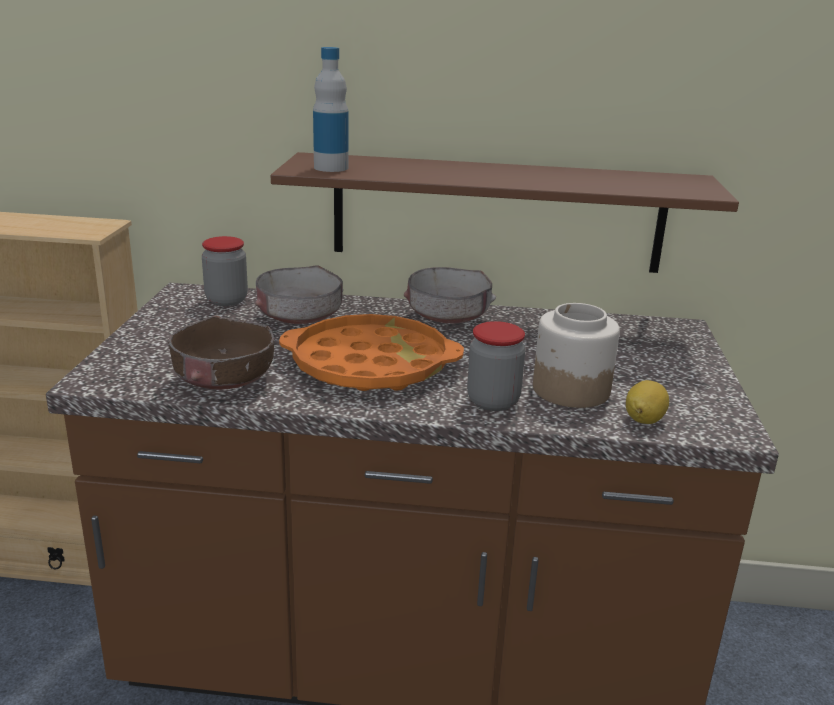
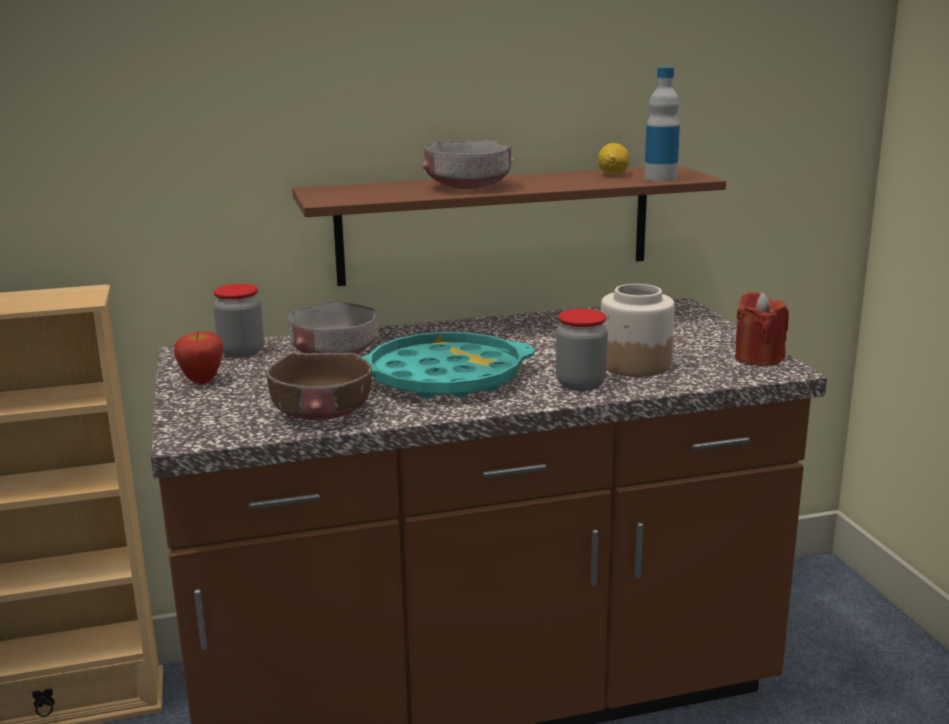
camera: 20 degrees left, 5 degrees down
(164, 324) = (202, 381): none -> apple
(331, 168) = (352, 195): bottle -> bottle (660, 178)
(370, 365) = (445, 378): orange tray -> turquoise tray
(447, 317) = (473, 331): grey bowl -> grey bowl (467, 187)
(644, 419) = (711, 374): lemon -> lemon (613, 174)
(715, 411) = (758, 358): none -> red candle

